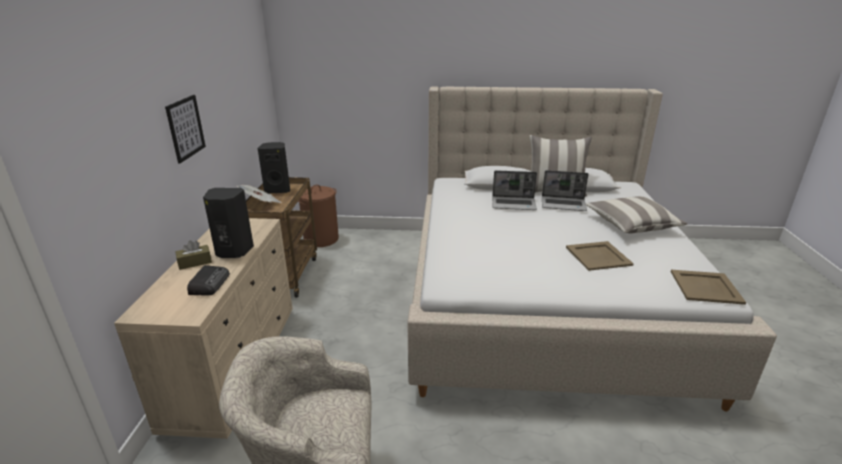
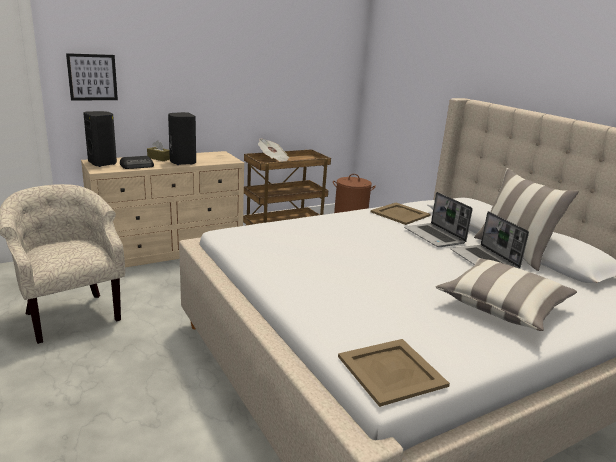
camera: 55 degrees right, 5 degrees down
(185, 128) = (208, 72): picture -> picture (92, 77)
(278, 190) = (303, 159): black speaker -> black speaker (103, 163)
(597, 256) = (377, 292): beige tray -> beige tray (400, 213)

